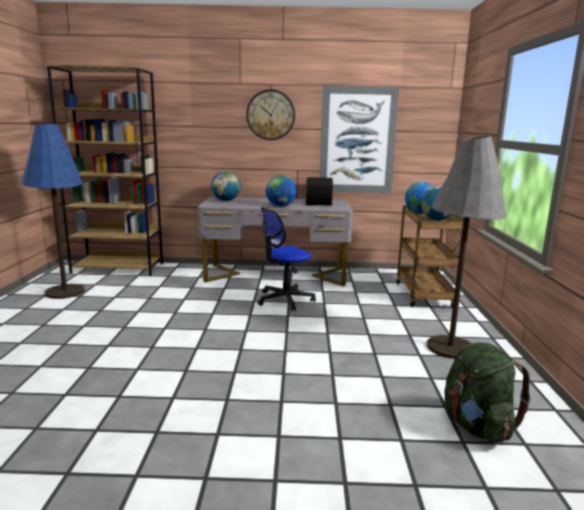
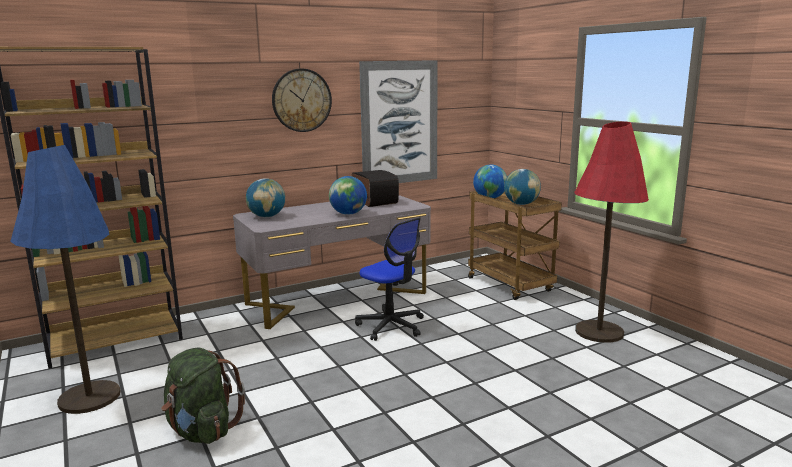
camera: 30 degrees left, 0 degrees up
(284, 300) = (391, 326): office chair -> office chair turned 75 degrees counterclockwise
(450, 348) = (599, 332): grey floor lamp -> red floor lamp
(477, 425) = (706, 395): green backpack -> green backpack (202, 431)

